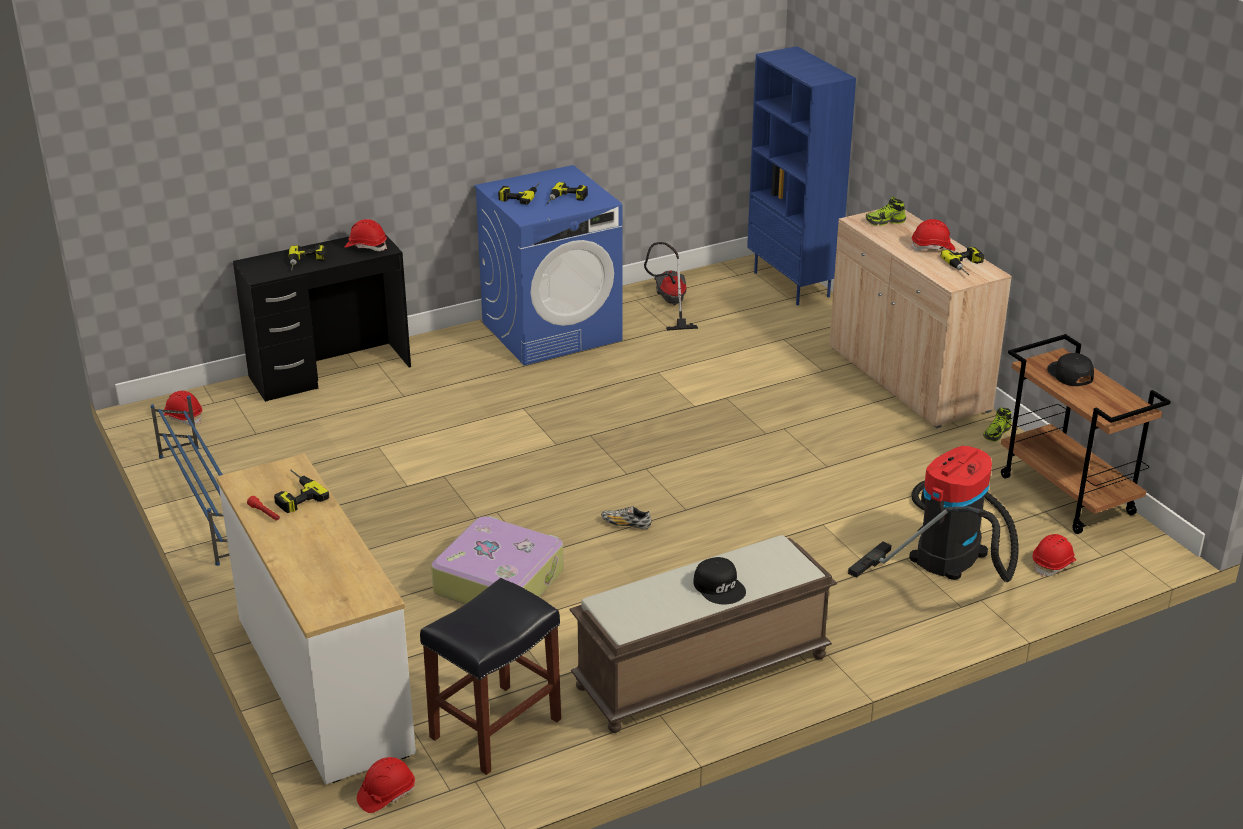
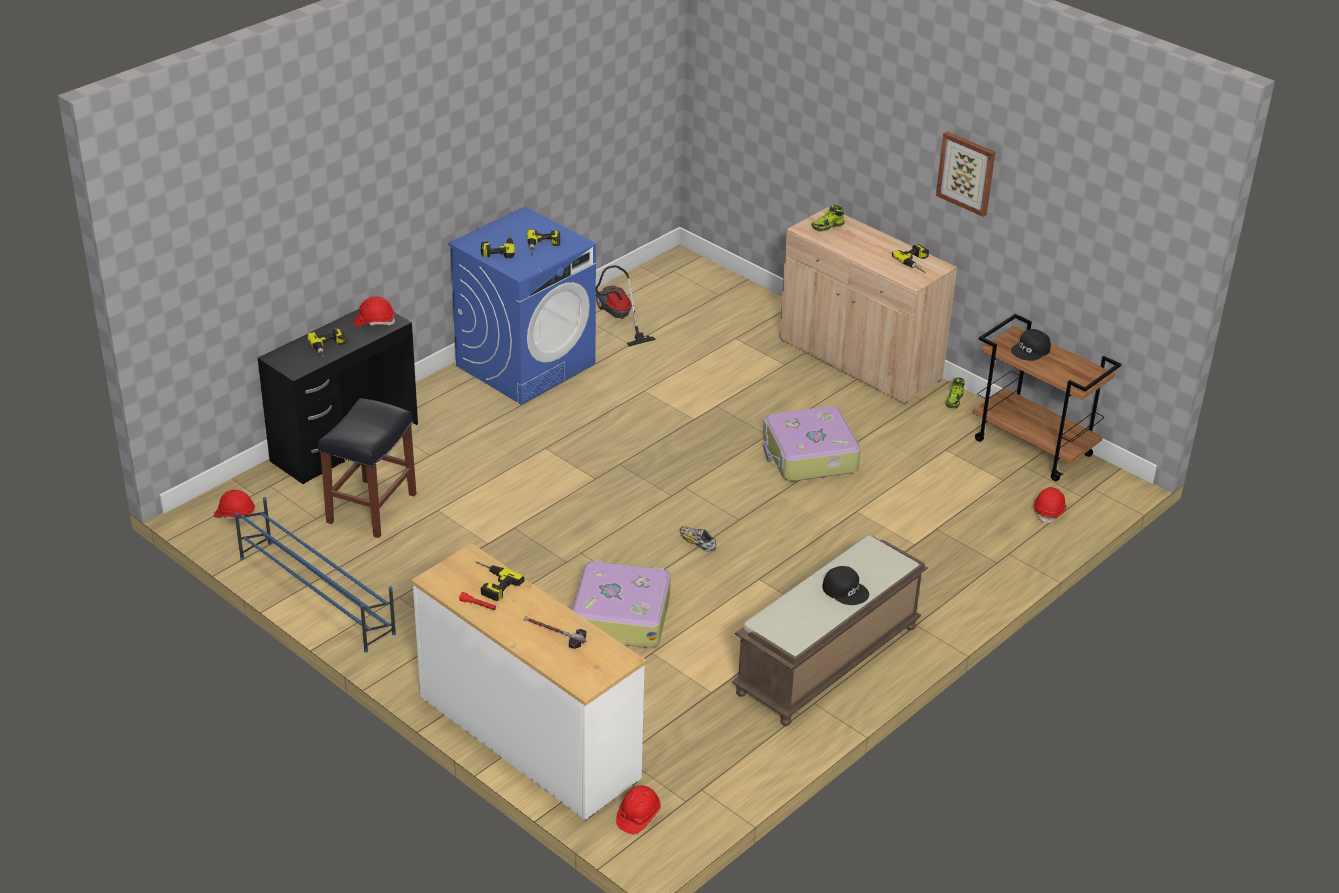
camera: 20 degrees left, 5 degrees up
(324, 556) = (554, 633): none -> hammer
(495, 729) = (692, 744): black stool -> black stool (371, 509)
(626, 524) = (697, 543): shoe -> shoe turned 45 degrees clockwise
(793, 284) = (715, 280): blue bookcase -> none
(799, 461) = (809, 456): none -> suitcase
(932, 248) = (880, 248): red hard hat -> none
(950, 551) = (967, 516): vacuum cleaner -> none
(1026, 162) = (966, 173): none -> picture
(1069, 374) = (1031, 350): black cap -> black cap turned 90 degrees counterclockwise

